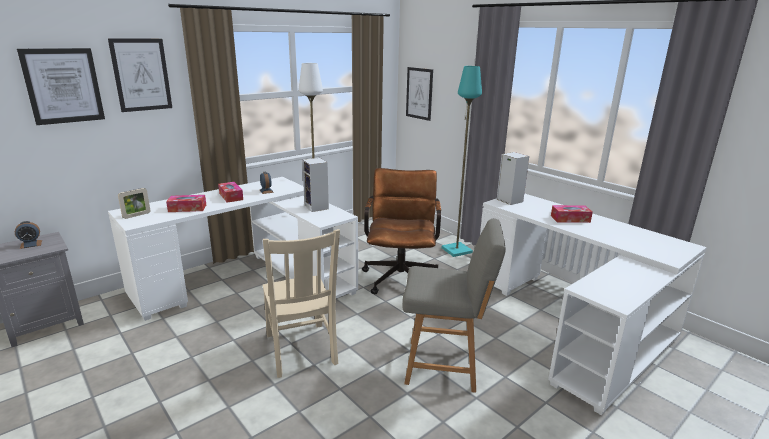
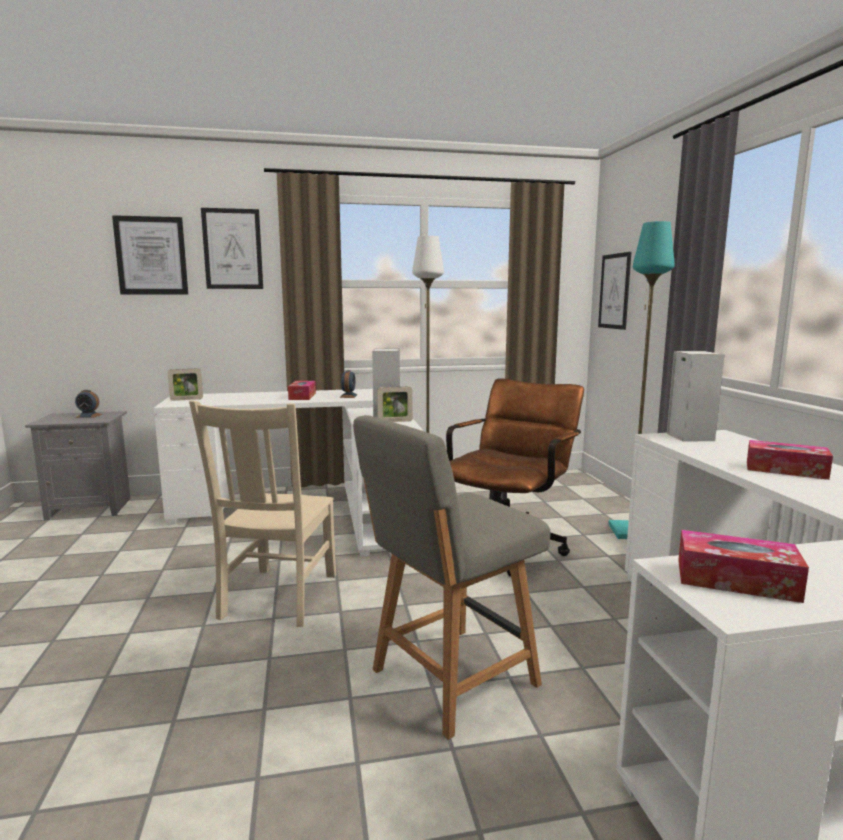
camera: 30 degrees right, 10 degrees down
(187, 208) = (241, 400): tissue box -> tissue box (736, 580)
(328, 211) = (395, 421): none -> picture frame
(445, 365) = (450, 679): grey chair -> grey chair turned 105 degrees clockwise

